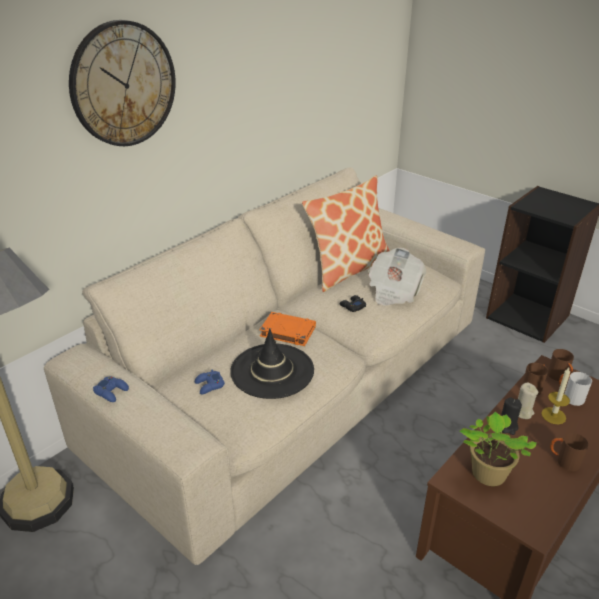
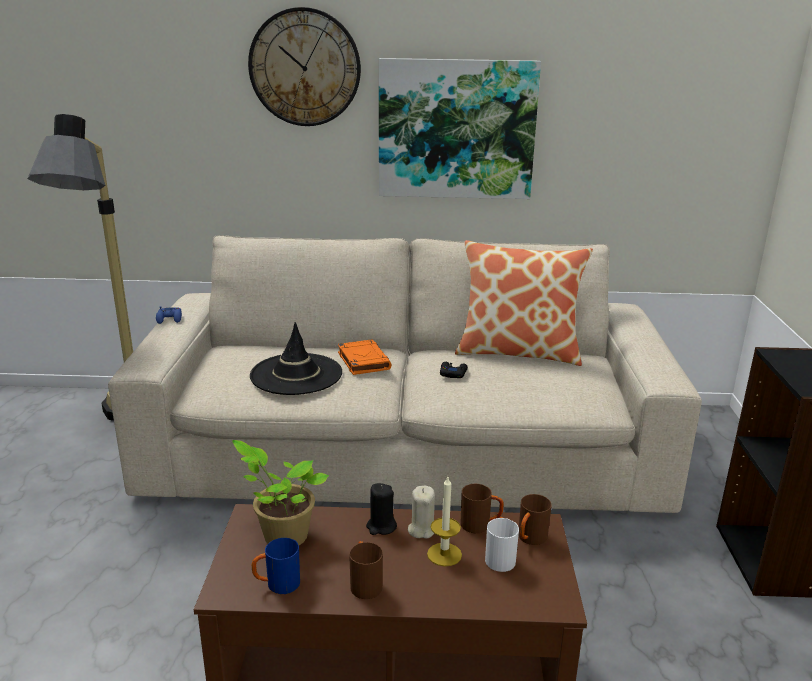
camera: 50 degrees right, 10 degrees down
(209, 385) = (243, 358): blue game controller -> none
(245, 109) = (456, 129): none -> picture
(393, 291) = (518, 384): newspaper -> none
(542, 501) = (277, 585): none -> blue mug

